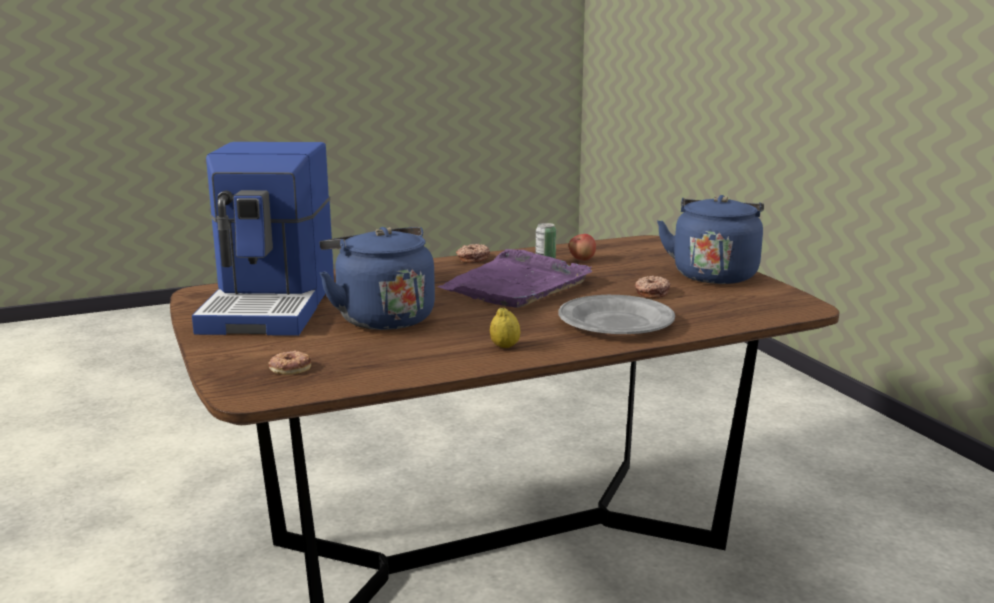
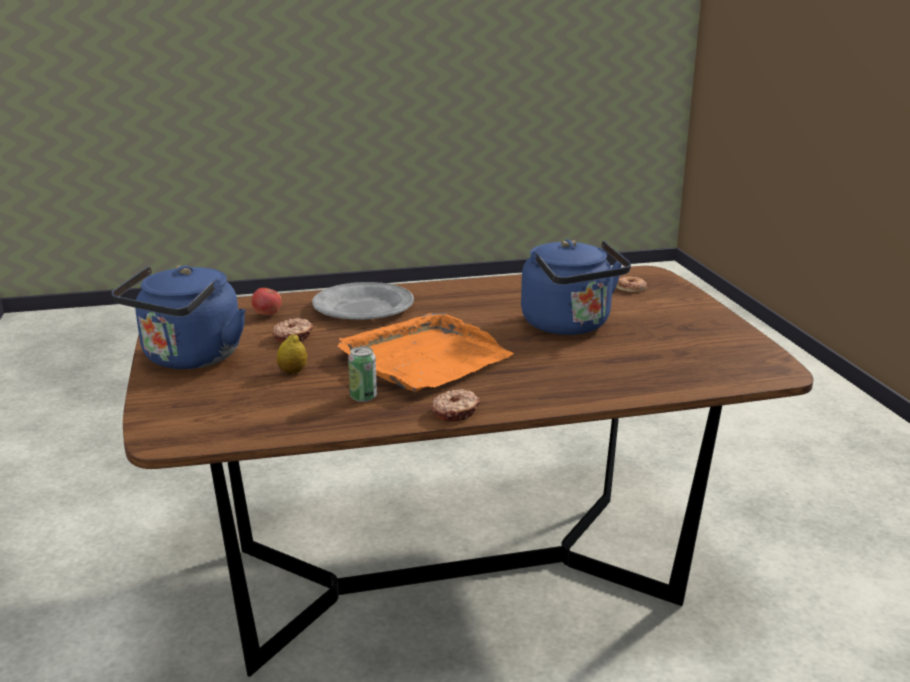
camera: 170 degrees left, 5 degrees up
(272, 305) = (683, 348): coffee machine -> none
(505, 347) = (469, 293): lemon -> lemon (293, 372)
(516, 285) = (424, 359): purple tray -> orange tray
(582, 259) = (311, 399): apple -> apple (267, 315)

